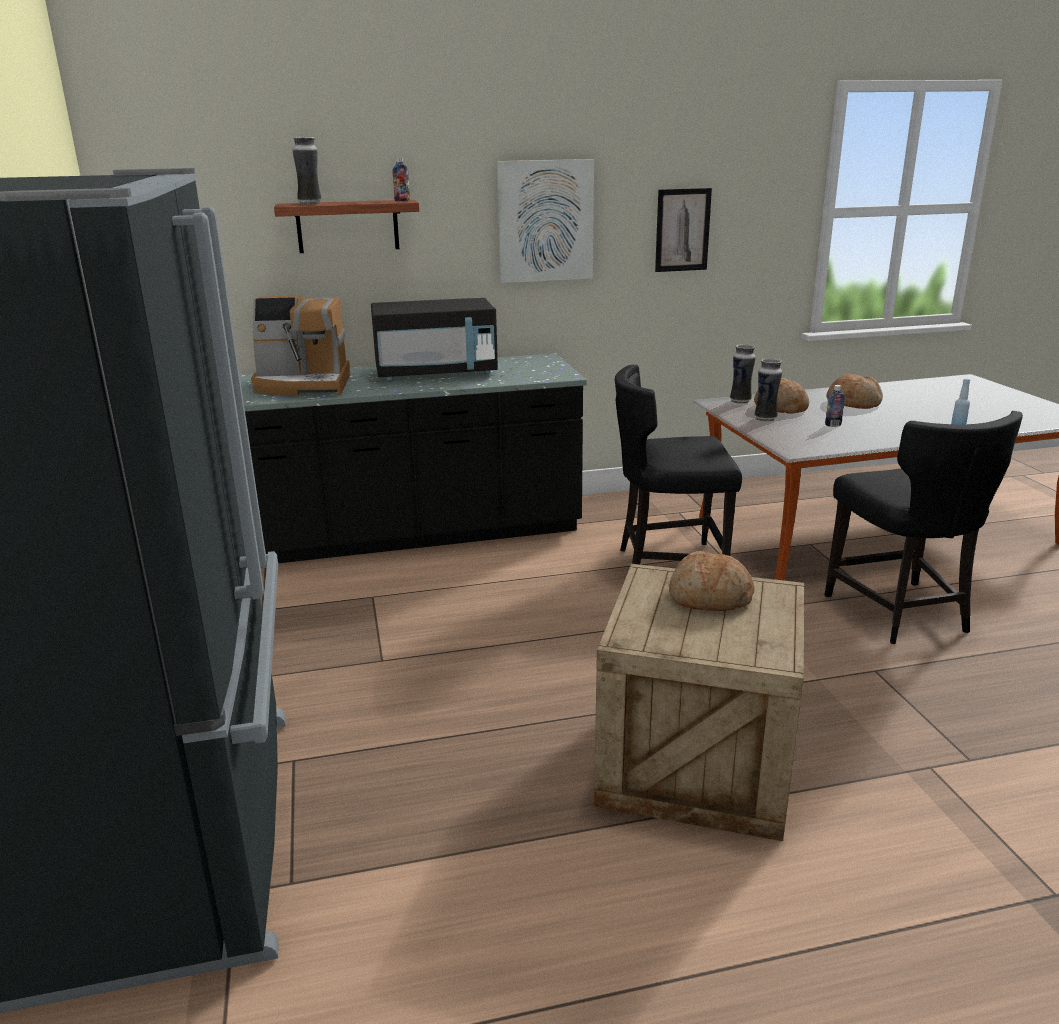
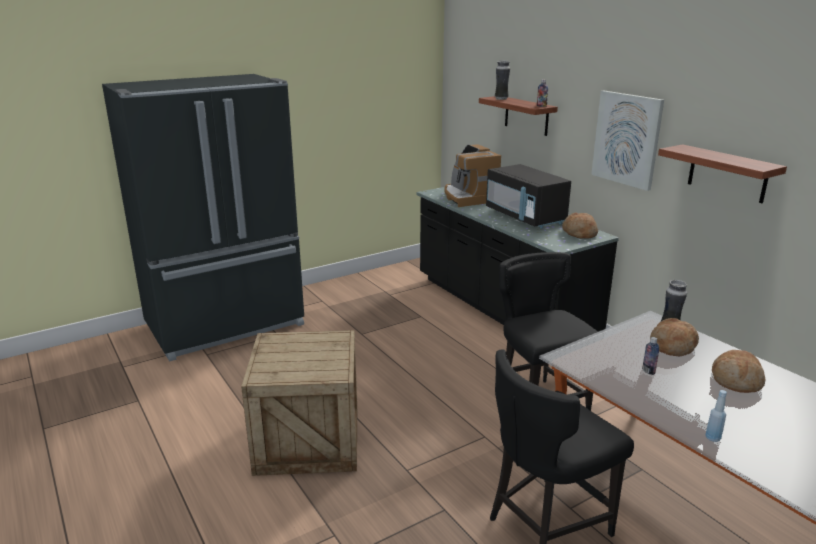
camera: 70 degrees right, 0 degrees up
(682, 230) = (727, 174): picture -> shelf
(709, 598) = (320, 355): bread -> bread (579, 233)
(765, 418) = (631, 341): vase -> none

